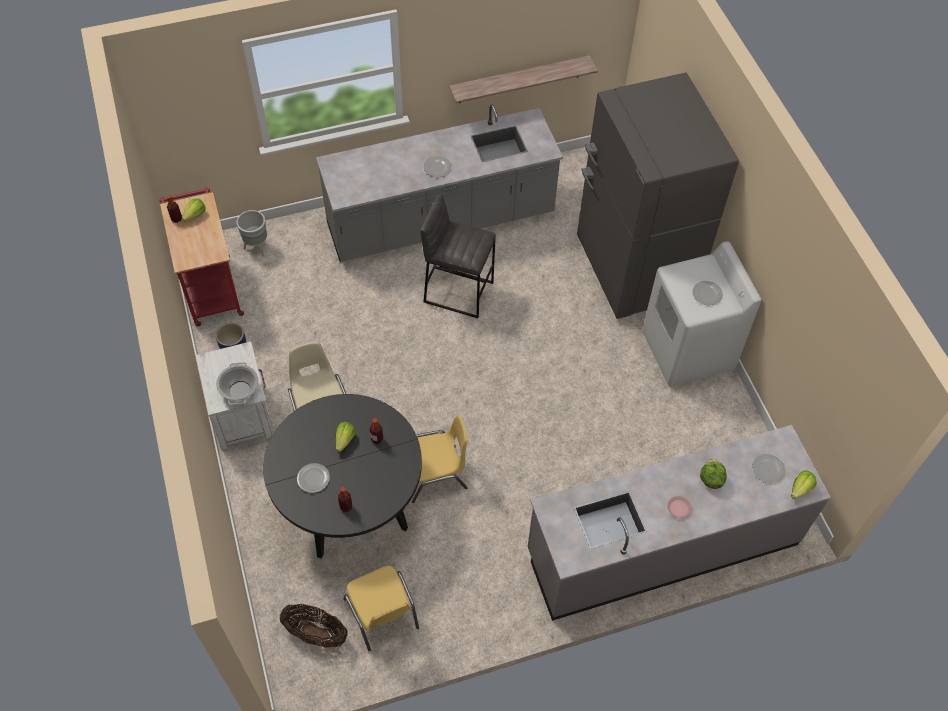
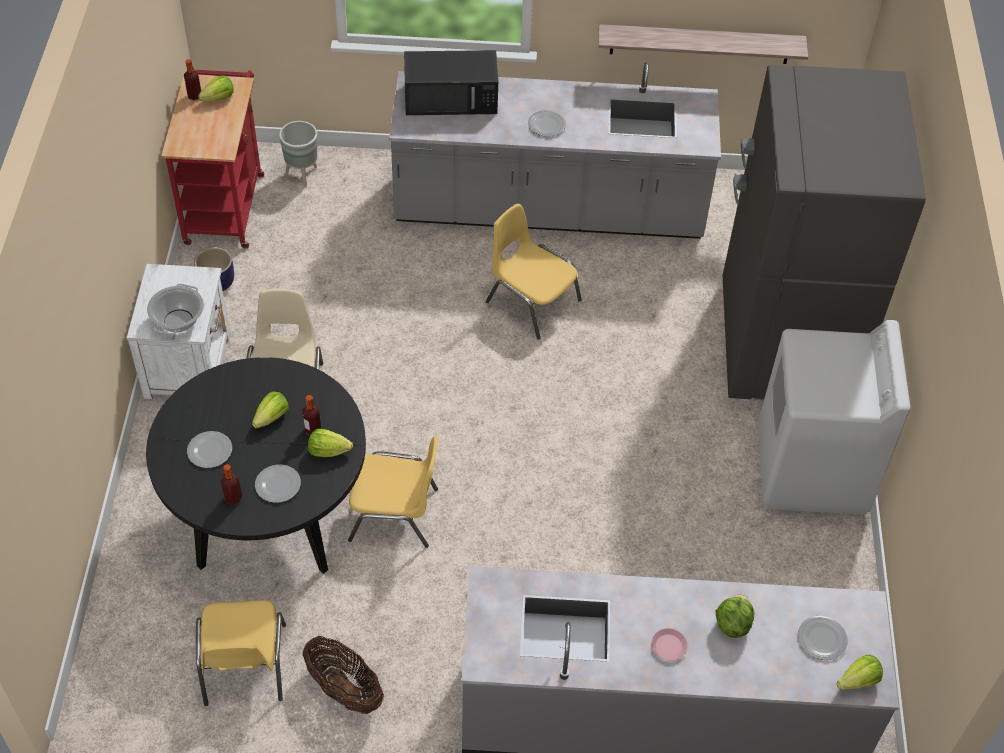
camera: 20 degrees right, 5 degrees down
(316, 633) = (149, 659): basket -> basket (344, 689)
(363, 166) = (452, 98): none -> black microwave
(394, 450) = (328, 450): none -> lettuce
(458, 291) = (531, 301): grey stool -> yellow chair
(706, 294) = (837, 381): plate -> plate (277, 484)

